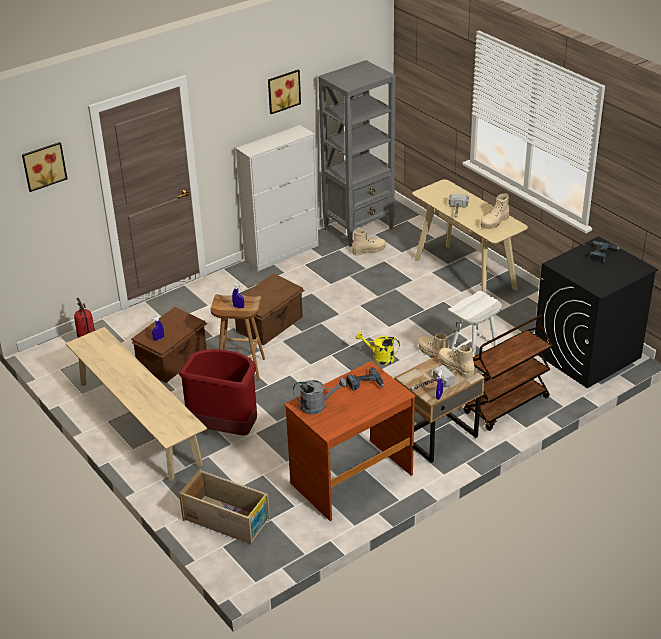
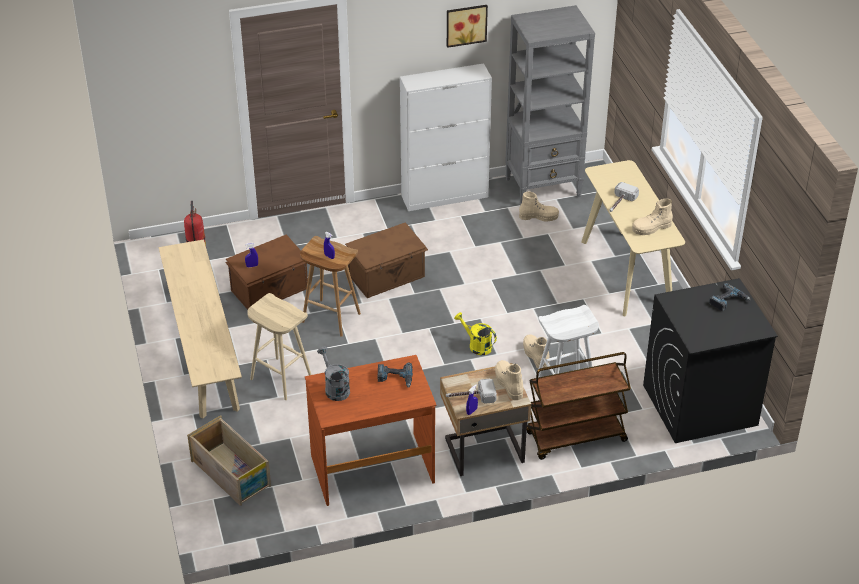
camera: 20 degrees right, 5 degrees up
(43, 165) = (173, 62): picture -> none
(224, 428) = (280, 378): red trash can -> beige stool
(318, 406) = (335, 388): grey watering can -> grey watering can turned 135 degrees counterclockwise

